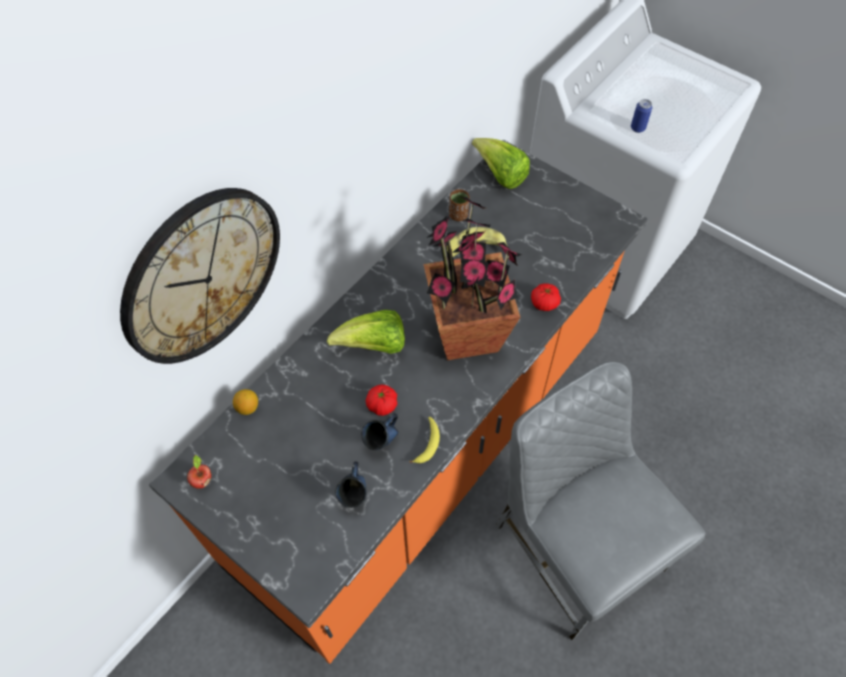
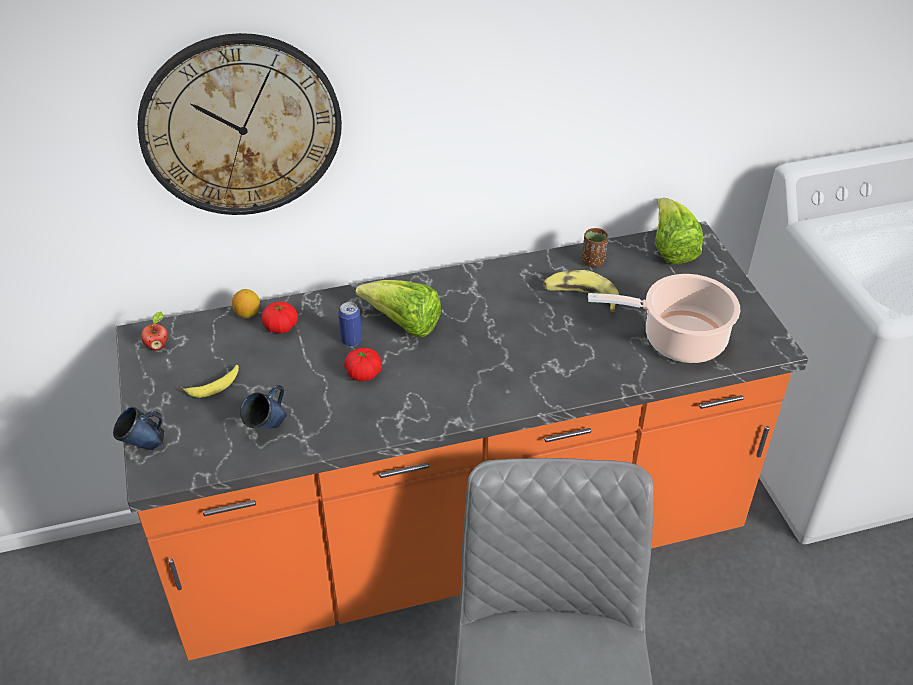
camera: 35 degrees right, 15 degrees down
(383, 441) = (335, 402): blue mug -> blue mug (144, 446)
(427, 443) = (374, 426): banana -> banana (215, 386)
(468, 335) = (503, 361): potted plant -> none
(544, 303) = (610, 375): tomato -> tomato (281, 327)
(562, 249) = (678, 339): none -> cooking pot
(638, 128) = (865, 265): can -> can (351, 340)

